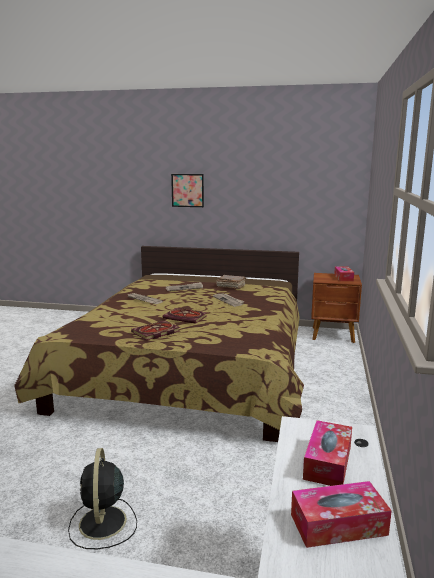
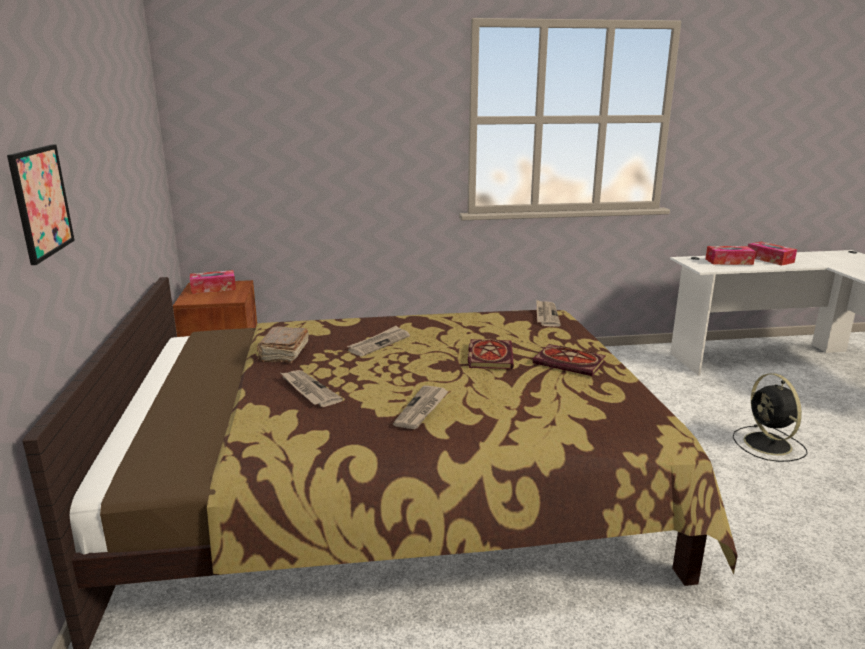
camera: 110 degrees left, 5 degrees up
(102, 524) = (769, 445): black fan -> black fan turned 105 degrees clockwise
(247, 345) = (546, 315): none -> newspaper

